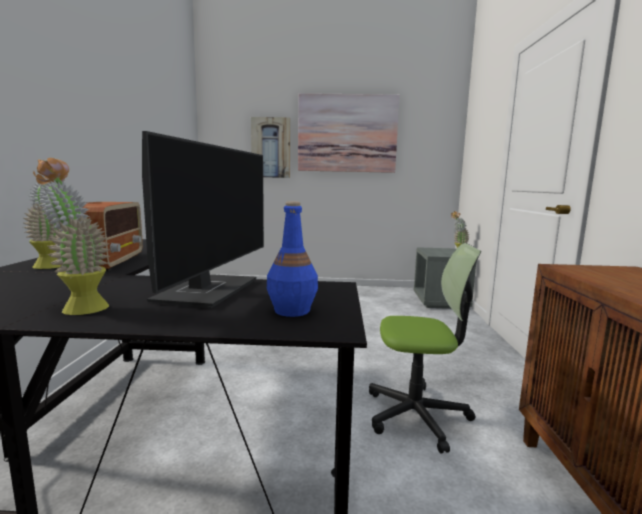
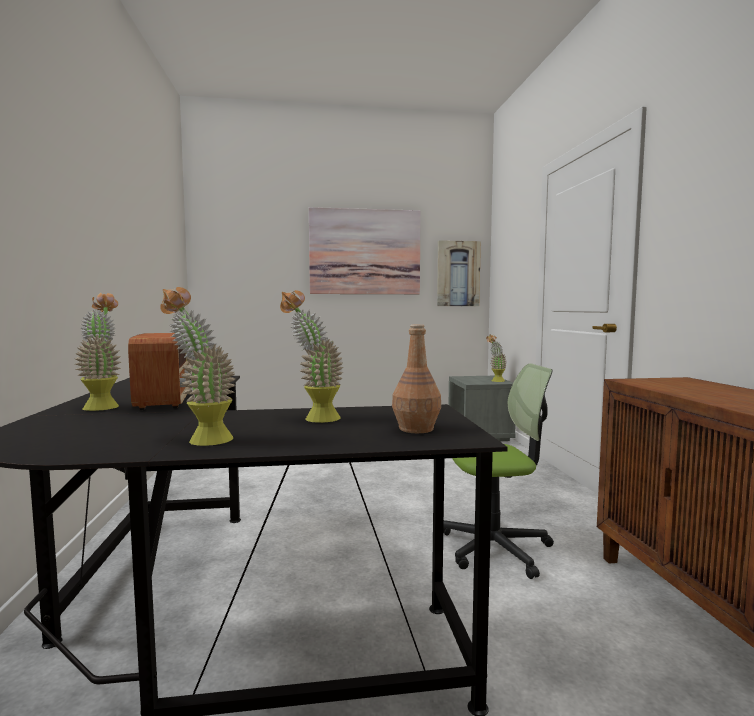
camera: 10 degrees left, 5 degrees down
(208, 290) = (313, 418): monitor -> potted plant
(271, 148) = (277, 268): picture -> picture (458, 274)
(291, 310) = (415, 429): blue bottle -> brown bottle

